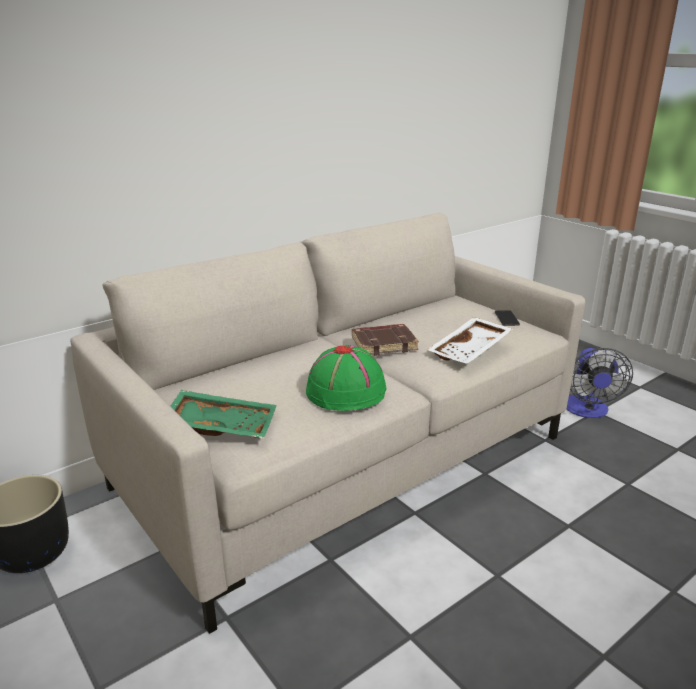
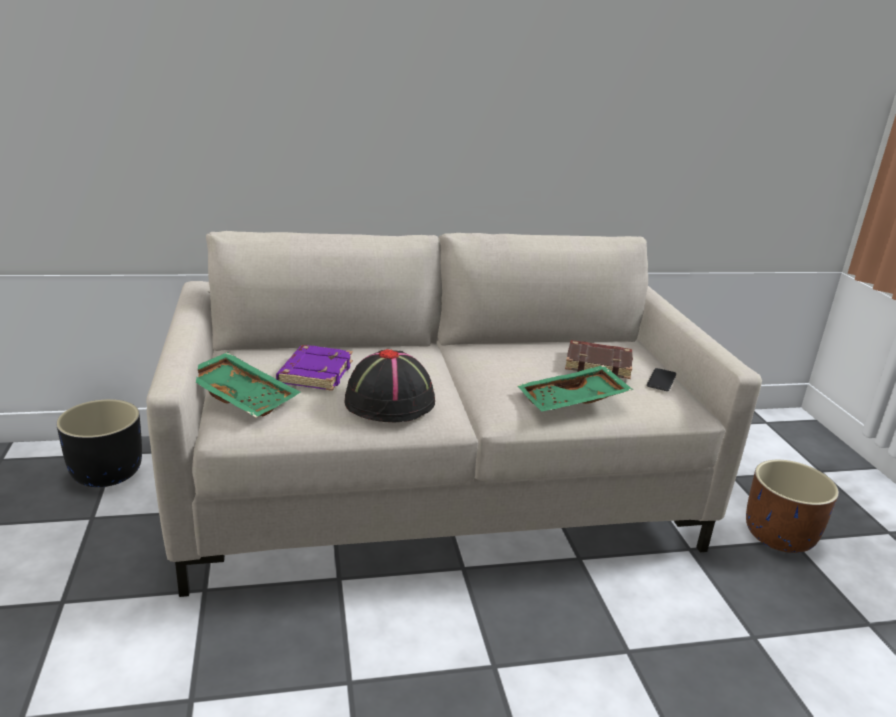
camera: 25 degrees right, 0 degrees up
(259, 386) = (315, 373): none -> purple book
(346, 391) = (390, 401): green hat -> black hat
(384, 344) = (485, 368): brown book -> brown book (599, 364)
(471, 351) = (573, 402): white tray -> green tray
(587, 411) = (780, 536): fan -> brown planter

